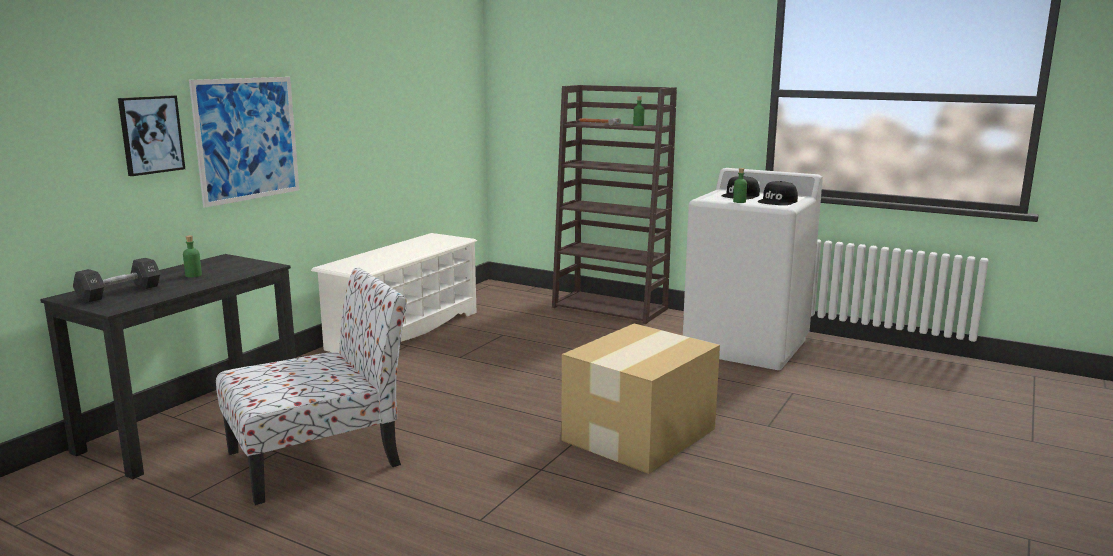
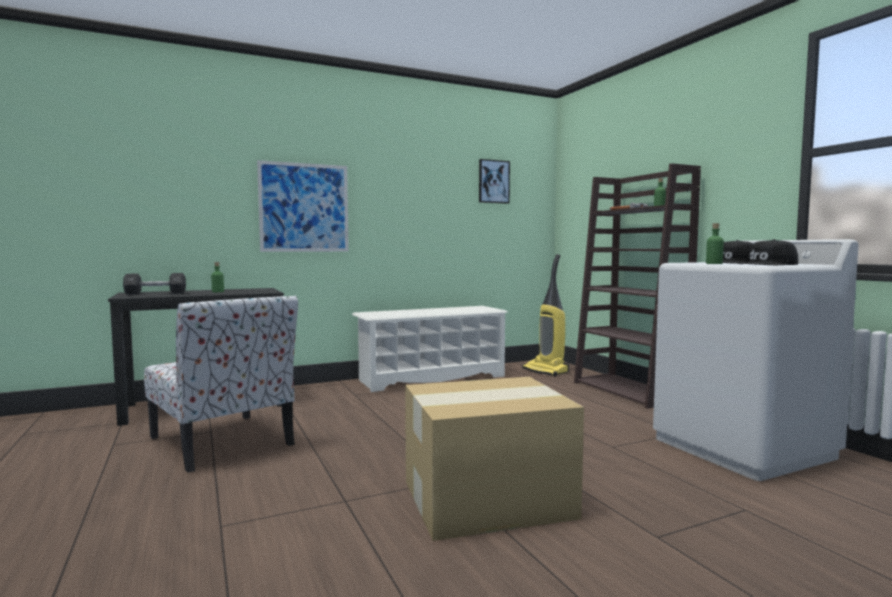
camera: 35 degrees right, 10 degrees down
(151, 134) = (221, 195): picture -> picture (493, 181)
(318, 458) = (223, 442): chair -> chair turned 45 degrees clockwise
(507, 298) = (546, 371): none -> vacuum cleaner

